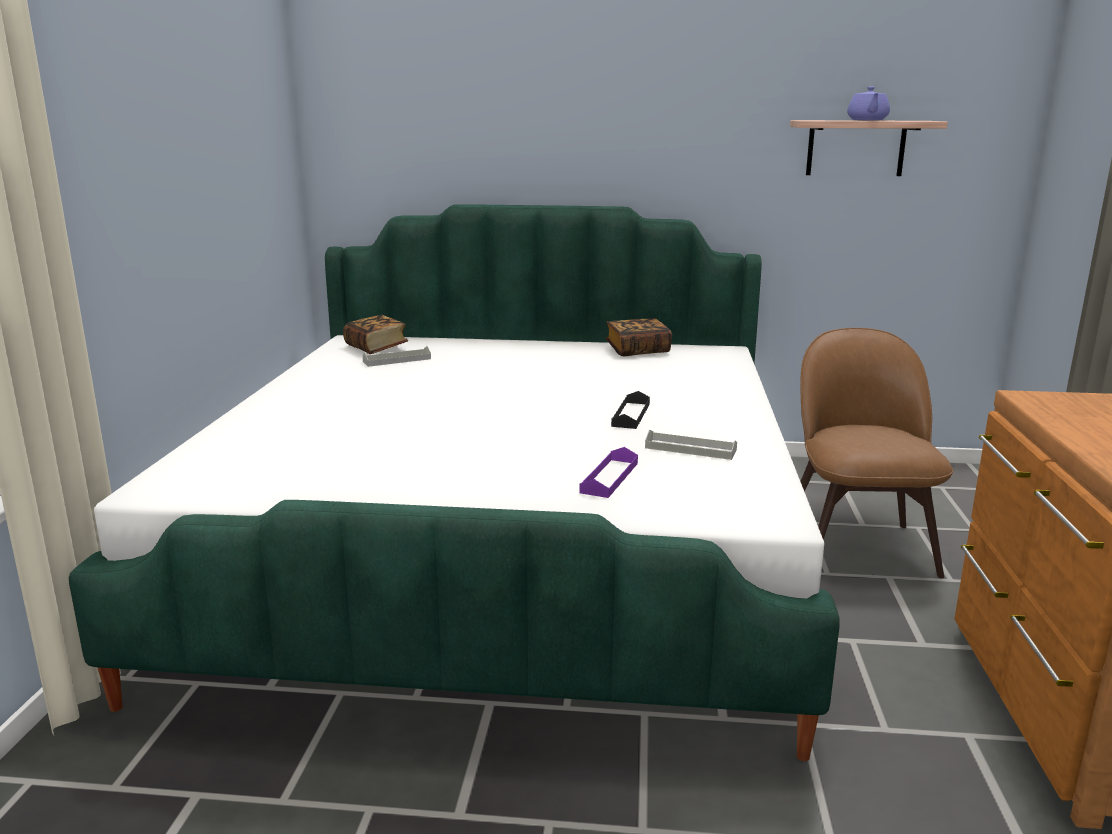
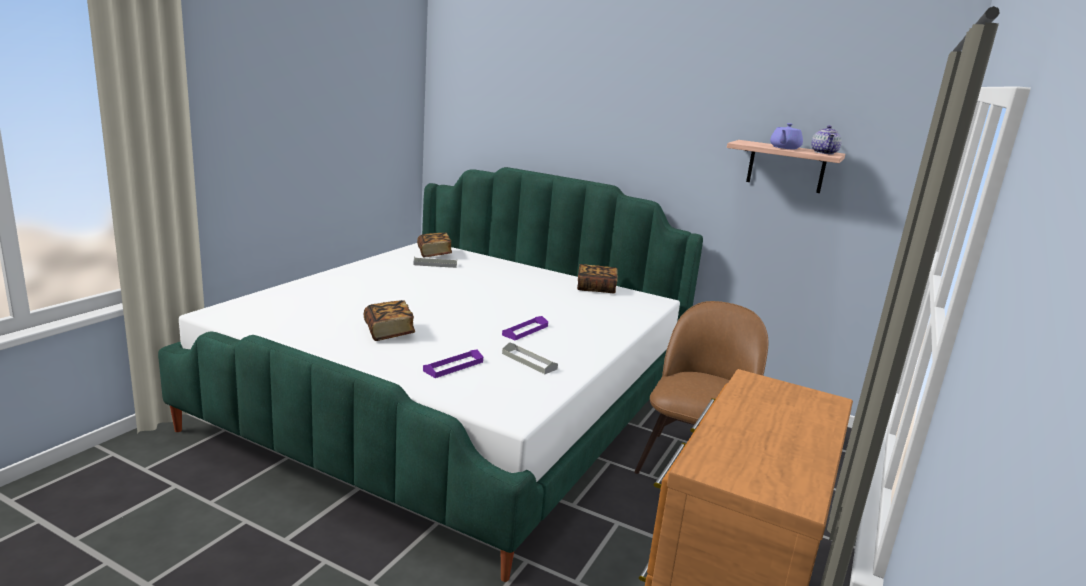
camera: 20 degrees right, 0 degrees up
(460, 455) = (389, 332): none -> book
(631, 415) = (525, 330): black tray -> purple tray
(916, 120) = (824, 153): none -> teapot

